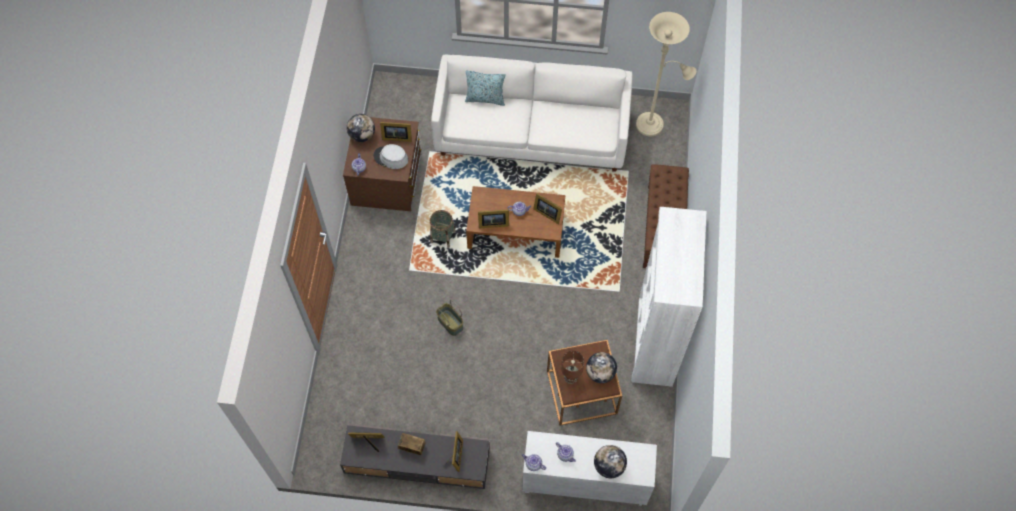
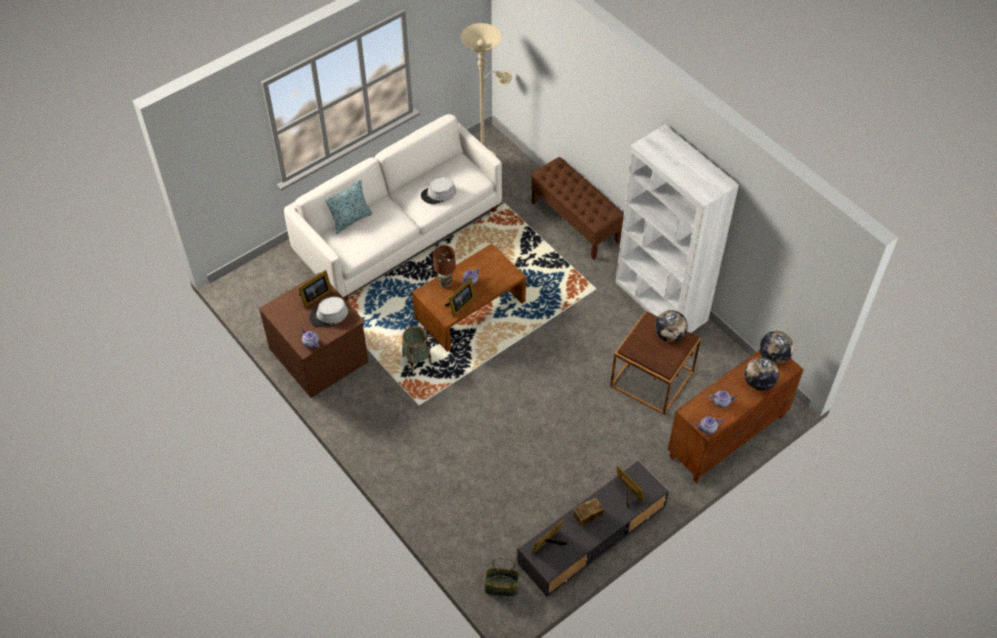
camera: 45 degrees left, 10 degrees down
(362, 135) = (283, 317): globe -> globe (773, 356)
(449, 323) = (497, 415): basket -> basket (501, 587)
(547, 213) = (493, 265): picture frame -> none
(564, 127) = (438, 194): none -> grey hat
(571, 377) = (653, 356): brown table lamp -> brown table lamp (445, 282)
(584, 482) = (727, 437): white cabinet -> brown cabinet

